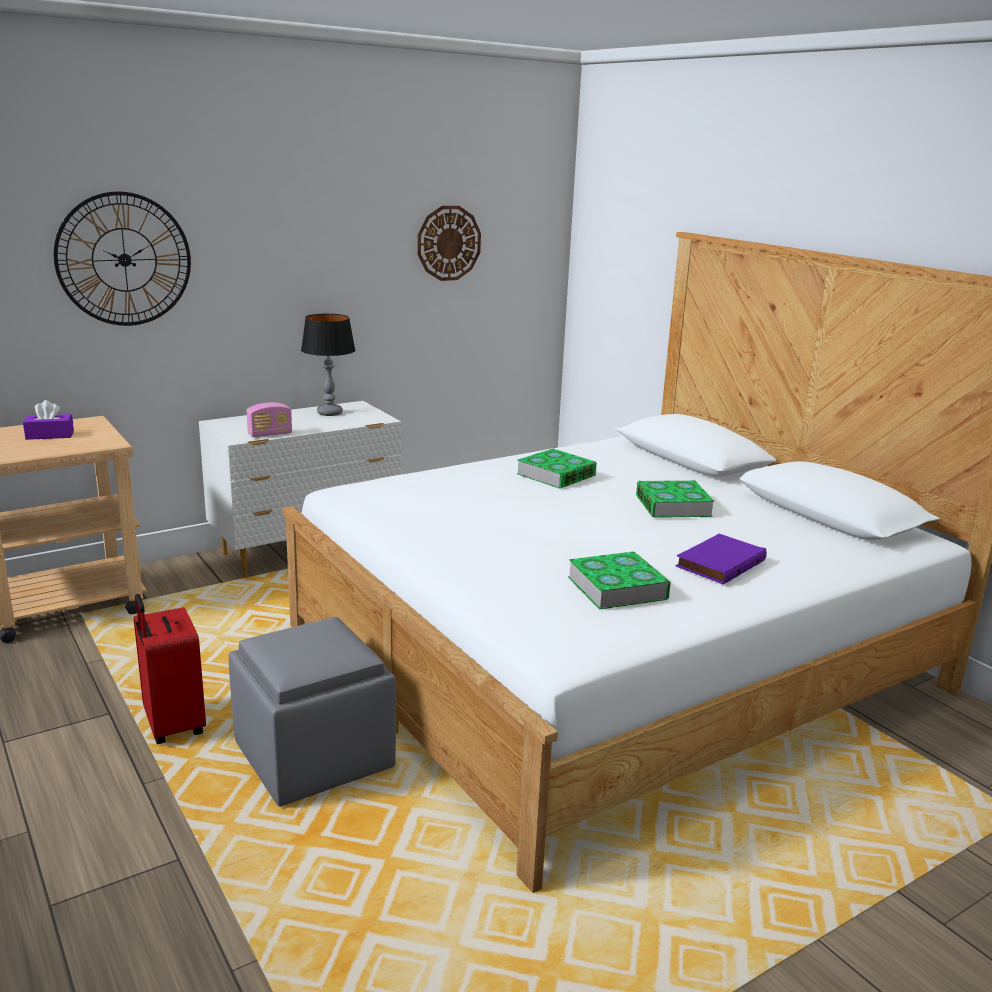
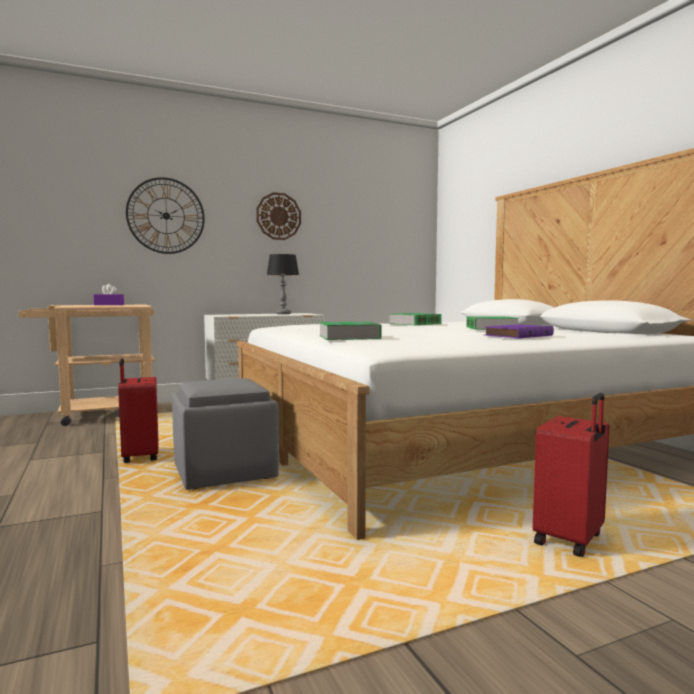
camera: 10 degrees right, 15 degrees down
(270, 434) = (241, 315): radio -> none
(448, 243) = (360, 223): wall clock -> wall clock (278, 216)
(617, 588) = (436, 338): book -> book (349, 337)
(776, 868) = (570, 540): none -> red suitcase

